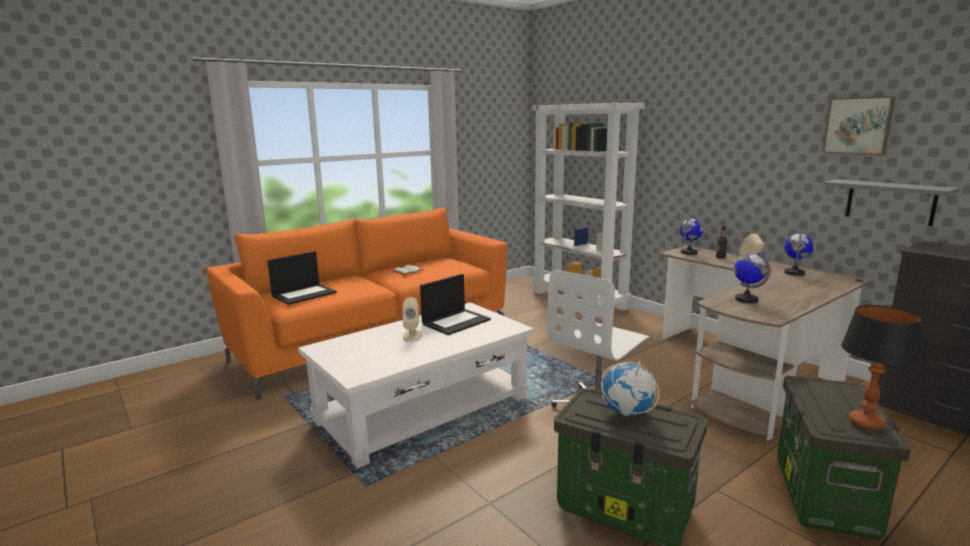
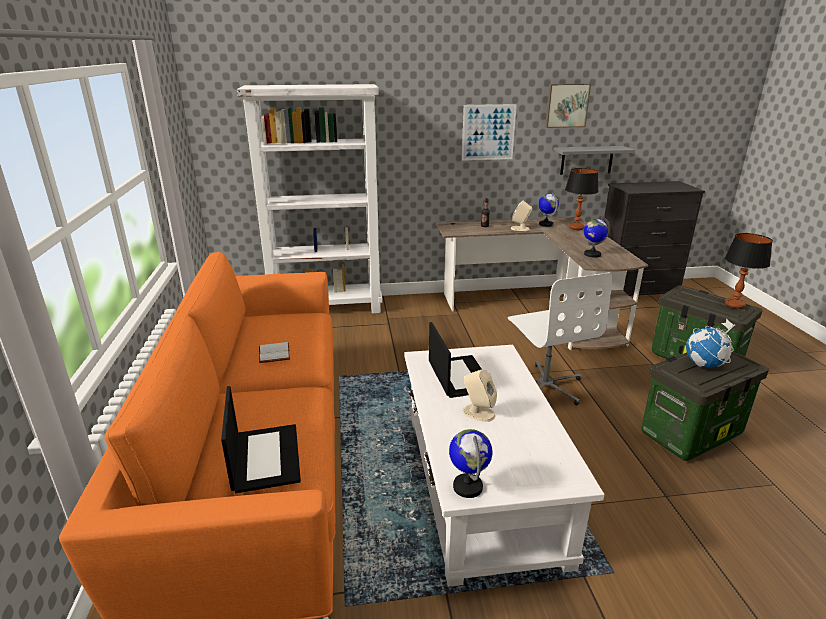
camera: 60 degrees left, 10 degrees up
(689, 252) = (458, 228): globe -> globe (468, 486)
(751, 154) = (488, 132): none -> picture
(820, 284) = (576, 228): none -> table lamp

